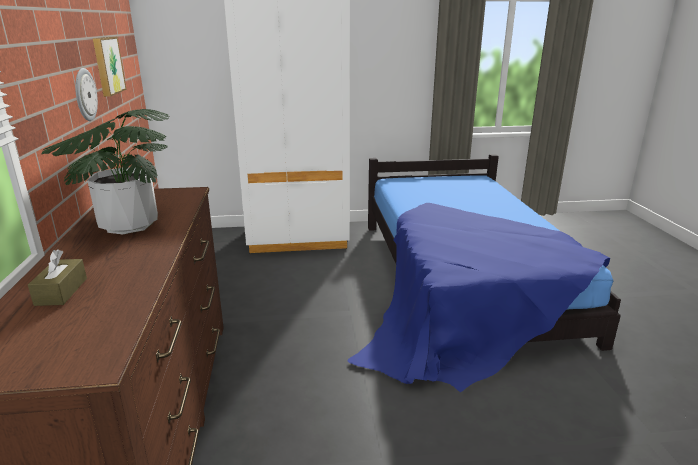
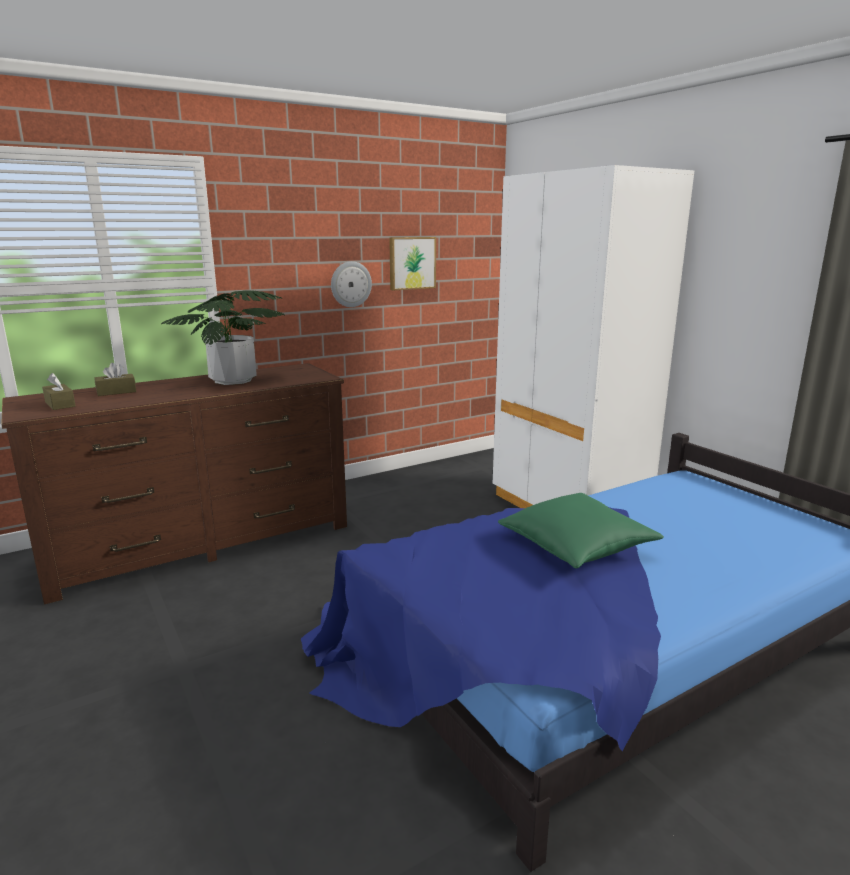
camera: 65 degrees right, 5 degrees down
(69, 334) = (60, 404): none -> brown tissue box
(466, 223) = (577, 547): none -> green pillow

